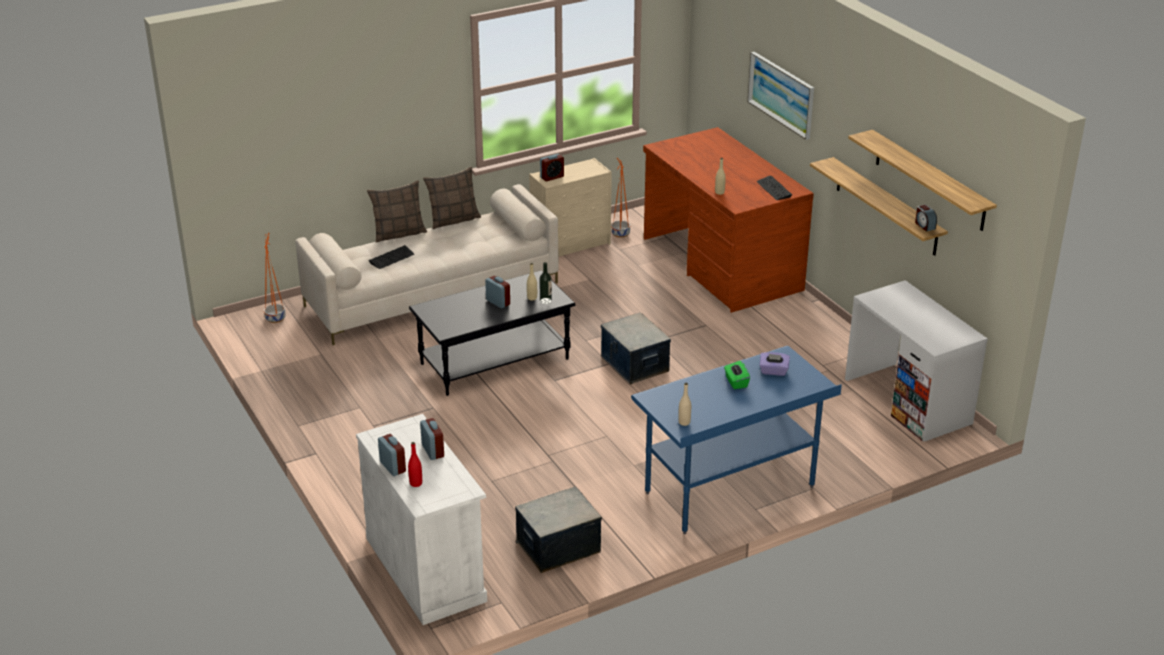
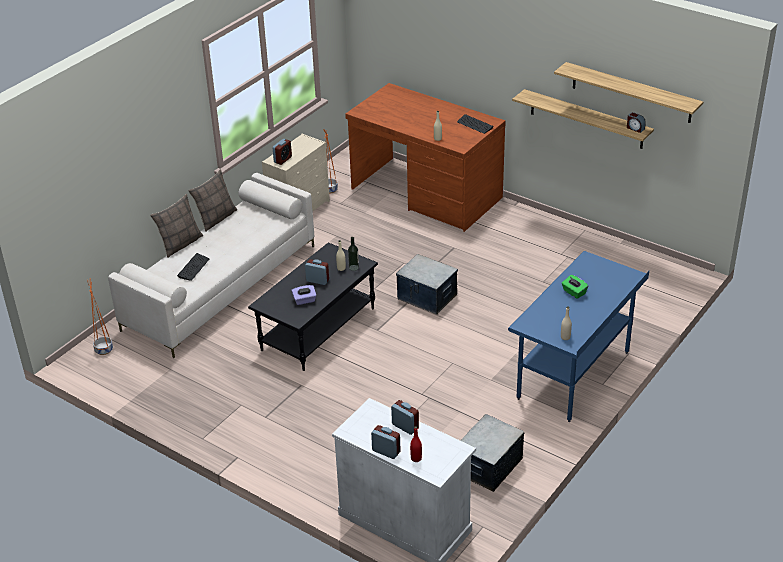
camera: 25 degrees left, 5 degrees up
(773, 371) = (592, 275): purple tissue box -> purple tissue box (304, 300)
(781, 94) = (460, 47): picture -> none
(908, 401) = (639, 263): white desk -> none

